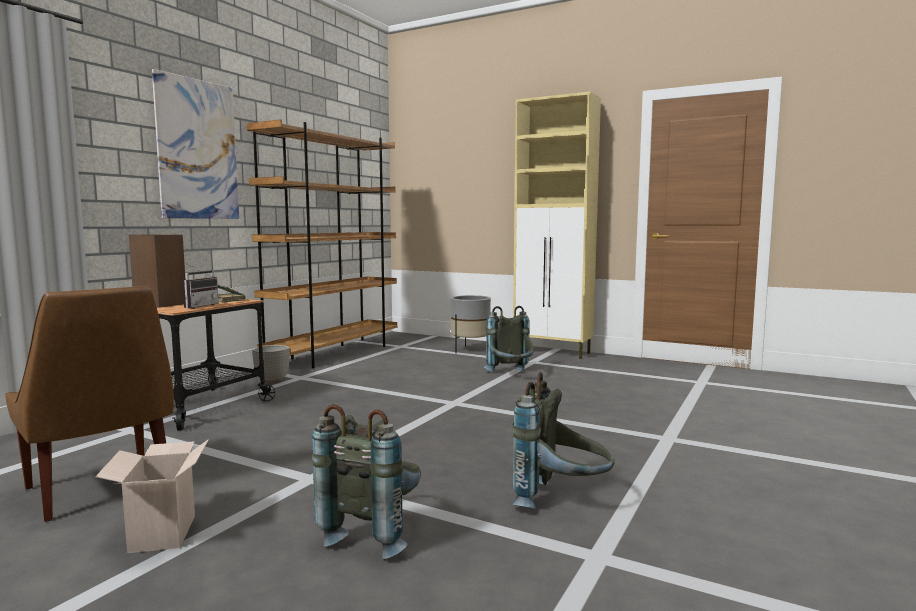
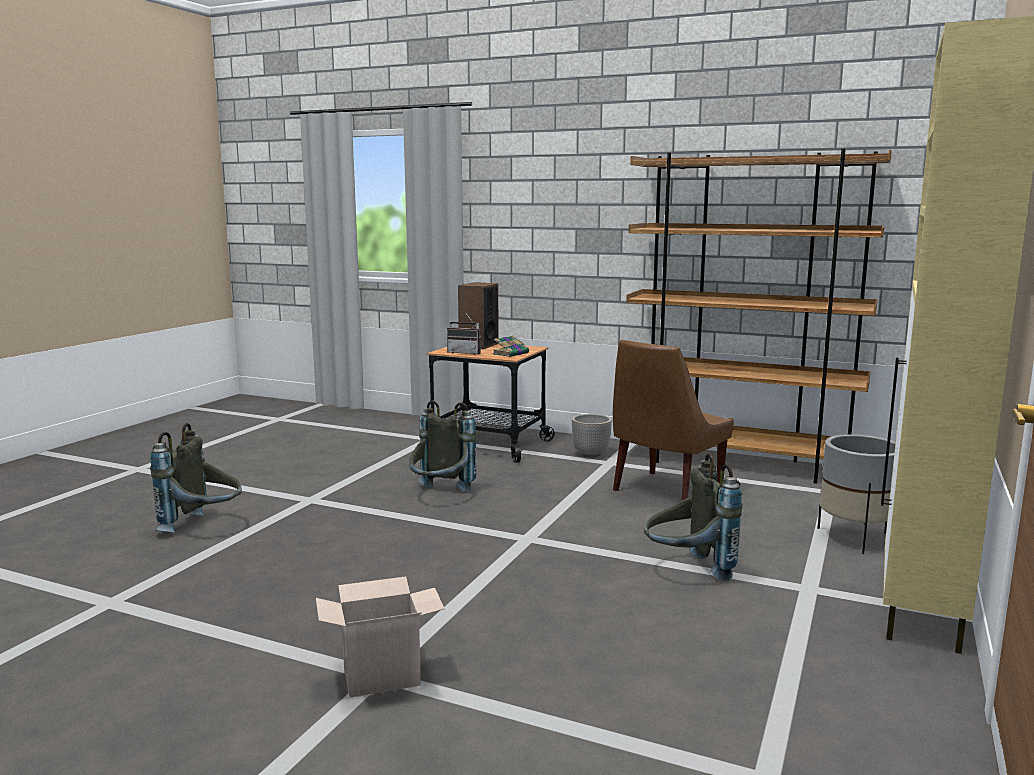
camera: 85 degrees right, 5 degrees up
(100, 489) = (314, 453): brown chair -> brown chair (664, 491)
(161, 532) = (241, 476): cardboard box -> cardboard box (384, 676)
(198, 149) = (587, 196): picture -> none
(561, 501) = (216, 592): grey backpack -> grey backpack (441, 495)

